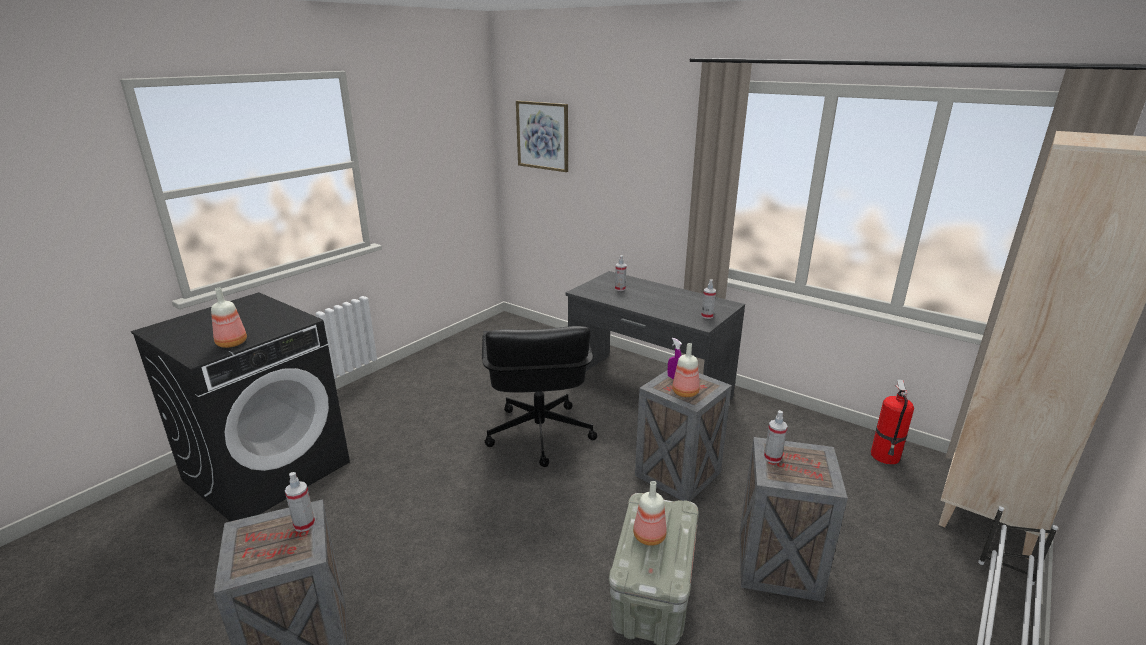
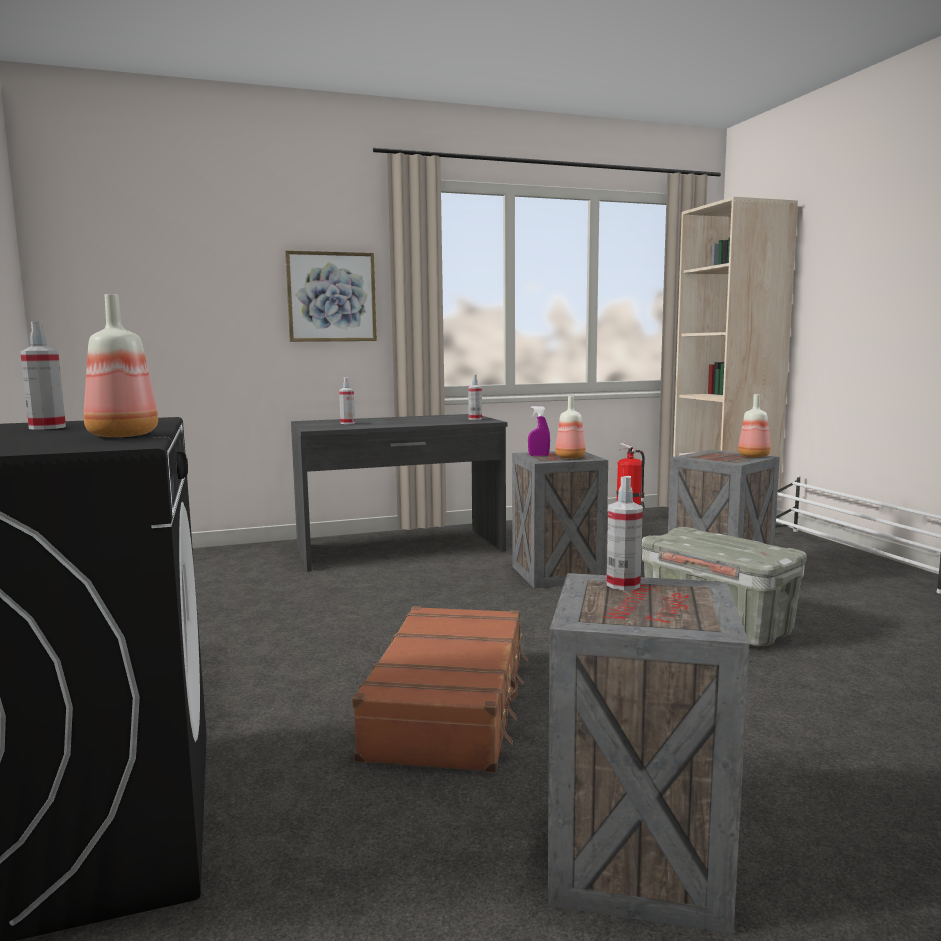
camera: 55 degrees left, 15 degrees down
(425, 518) = (450, 705): none -> brown suitcase
(539, 434) = (386, 607): black office chair -> none
(543, 136) = (132, 251): picture -> picture (331, 297)
(649, 537) = (718, 544): bottle -> bottle (754, 456)
(772, 458) = (708, 458): spray bottle -> spray bottle (47, 427)

